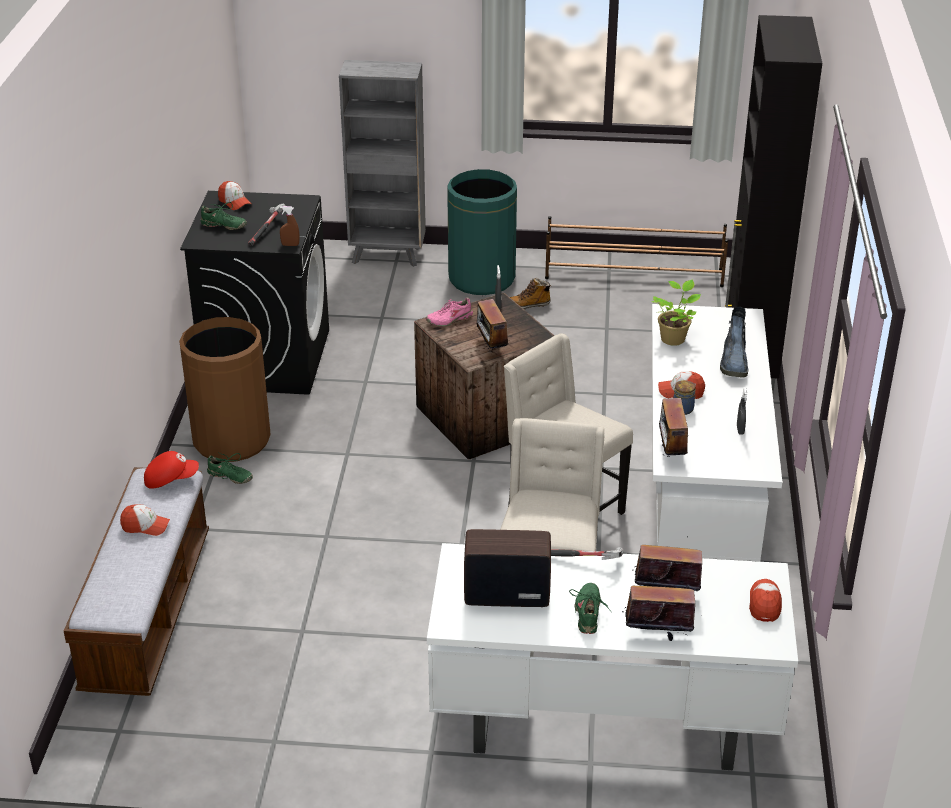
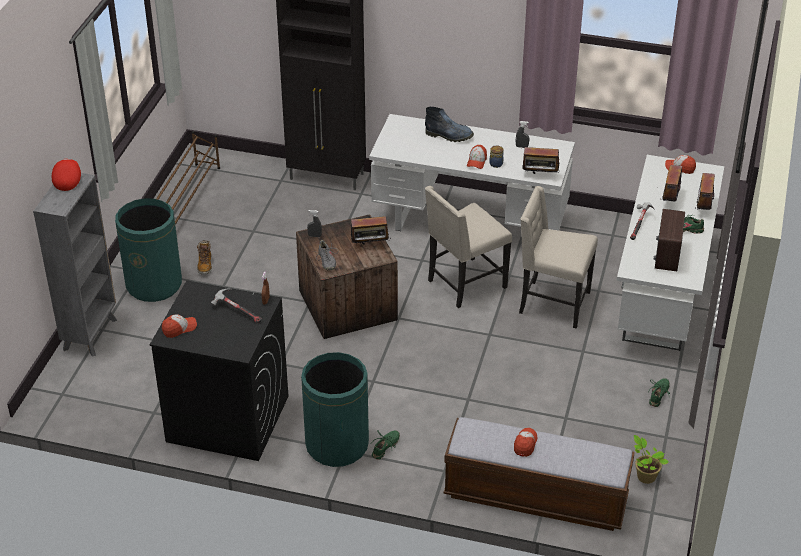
camera: 80 degrees left, 5 degrees up
(170, 479) = (471, 430): red cap -> red cap (67, 180)
(223, 226) = (219, 336): green shoe -> green shoe (659, 395)
(231, 439) = (337, 445): brown trash can -> green trash can
(449, 319) = (326, 261): pink shoe -> grey shoe
(673, 338) = (415, 154): potted plant -> potted plant (645, 476)

